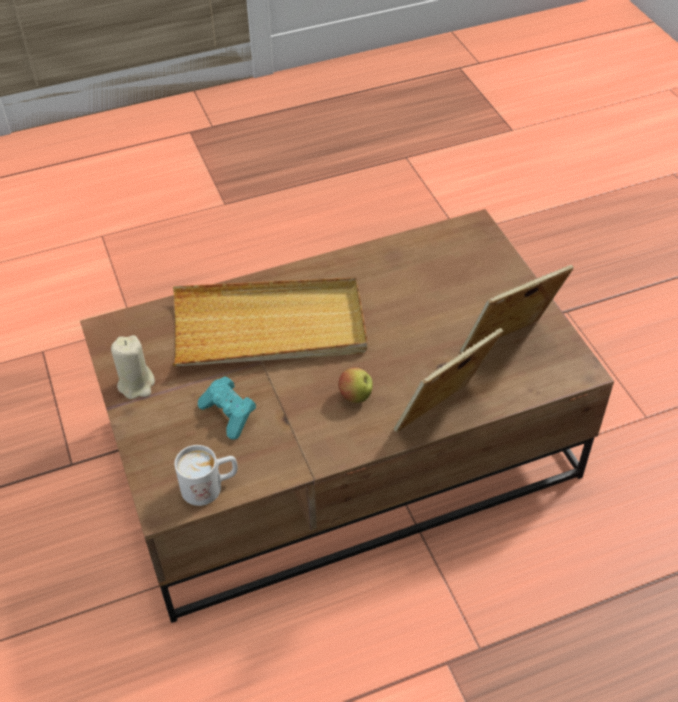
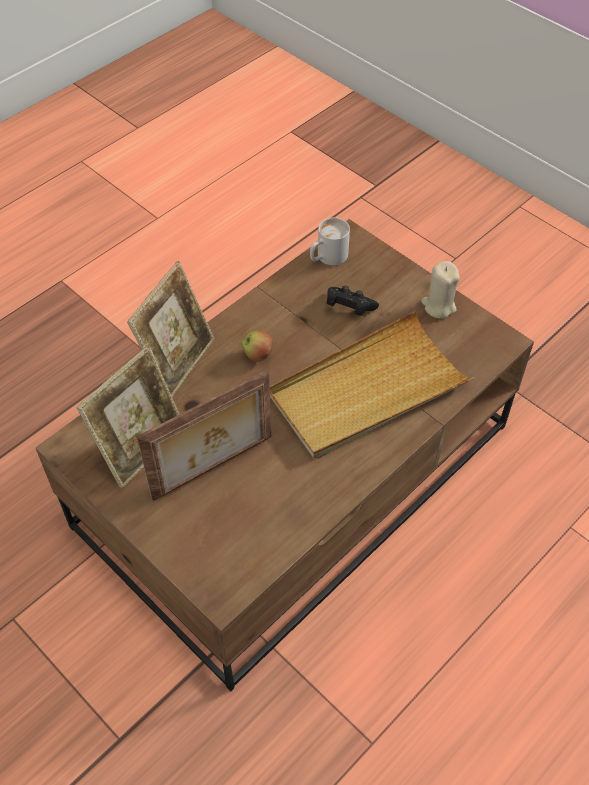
camera: 155 degrees right, 5 degrees up
(229, 415) = (349, 308): turquoise game controller -> black game controller
(446, 309) = (214, 469): none -> picture frame

